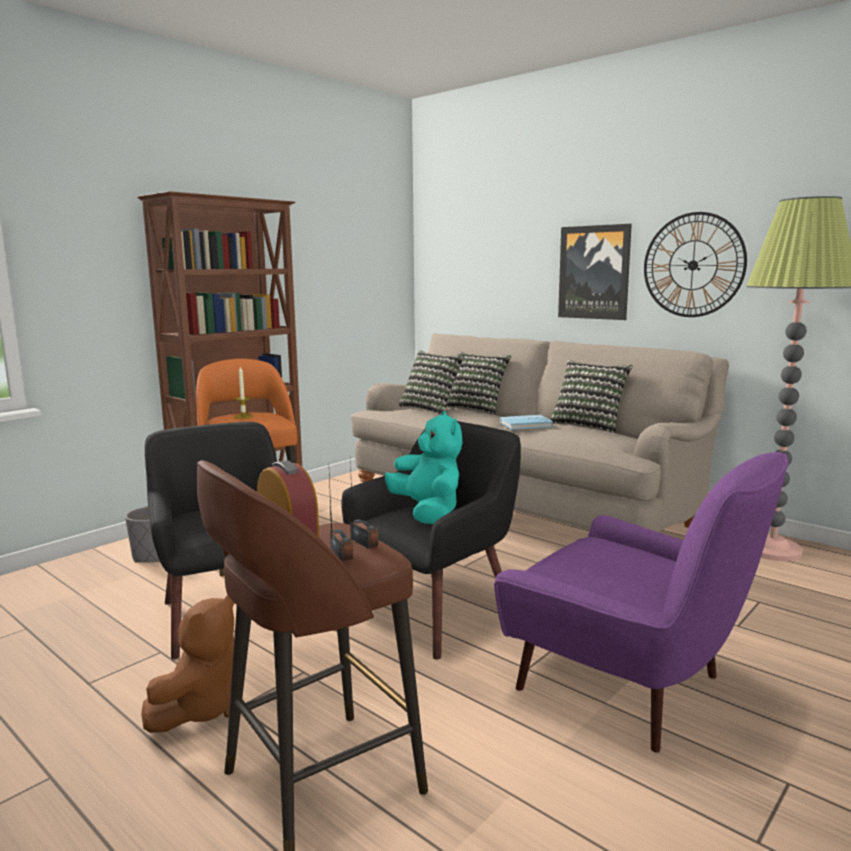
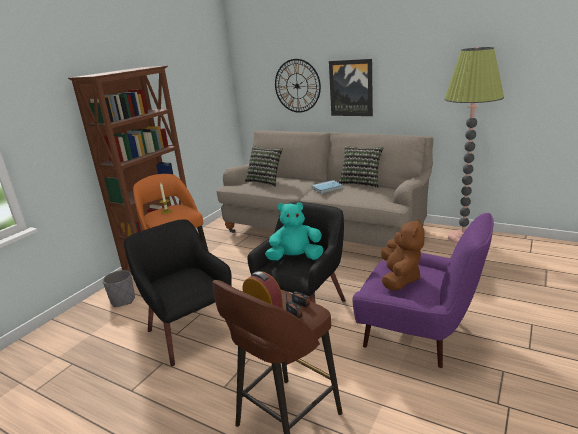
camera: 10 degrees left, 10 degrees up
(200, 708) = (203, 392): brown plush toy -> brown plush toy (400, 278)
(428, 513) = (295, 258): turquoise plush toy -> turquoise plush toy turned 60 degrees counterclockwise
(476, 408) = (290, 176): pillow -> none
(693, 265) = (410, 83): wall clock -> wall clock (297, 86)

